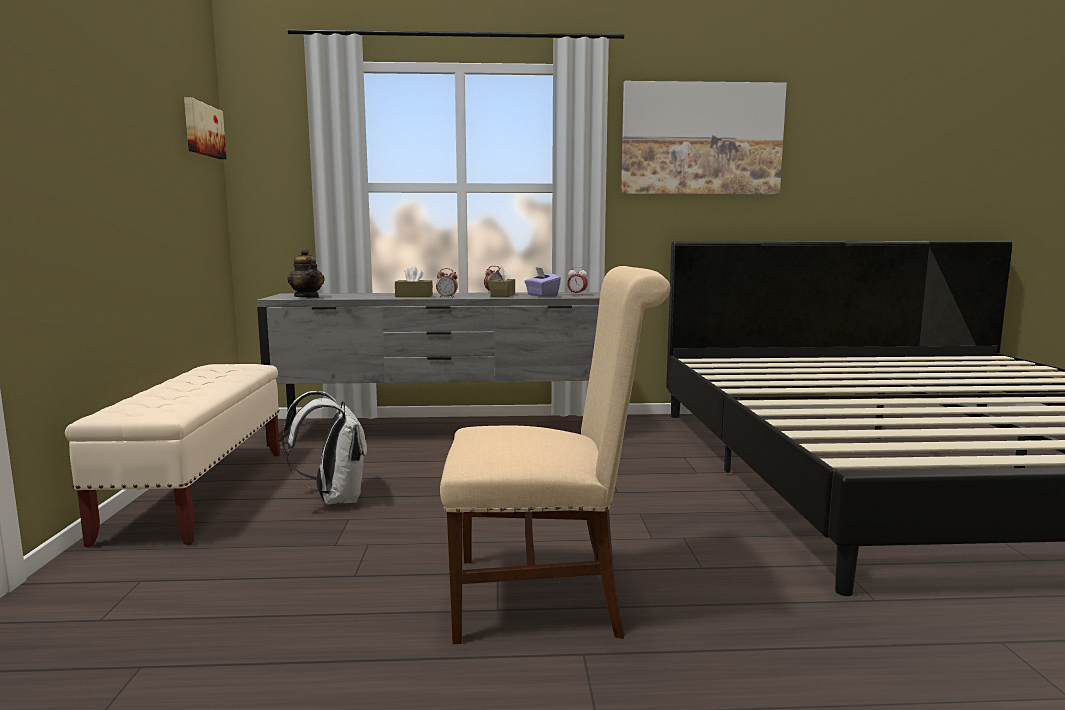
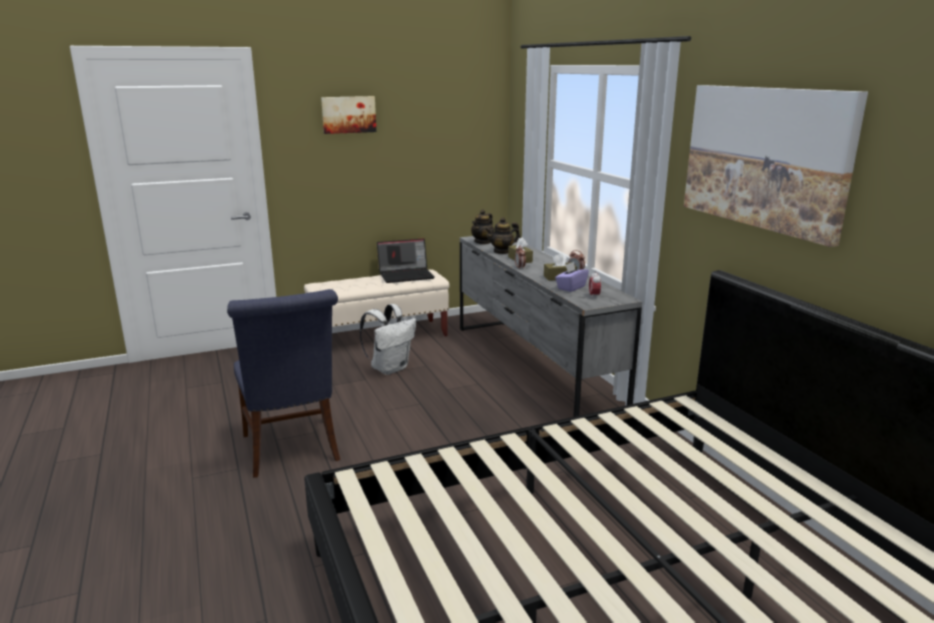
camera: 70 degrees right, 10 degrees up
(202, 130) = (476, 119): picture -> picture (348, 114)
(207, 373) = (406, 275): none -> laptop
(368, 296) = (502, 251): none -> teapot
(550, 595) = (292, 450): beige chair -> blue chair

